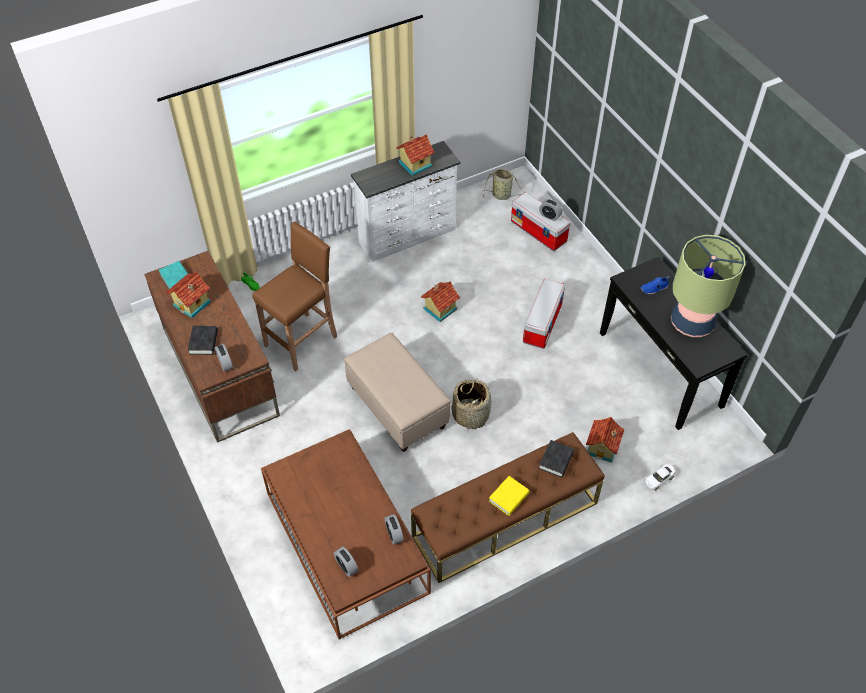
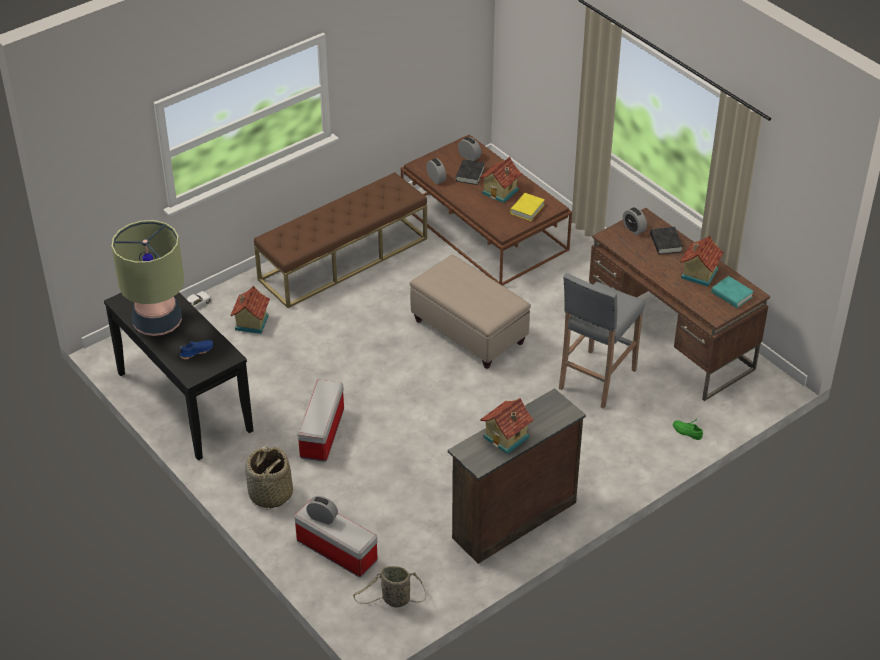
camera: 170 degrees right, 10 degrees down
(302, 340) = (596, 380): brown stool -> grey stool
(408, 236) = (512, 519): white dresser -> brown dresser
(439, 308) = (449, 434): toy house -> toy house (501, 192)
(471, 414) = (390, 334): basket -> basket (270, 494)
(508, 497) = (340, 210): yellow book -> yellow book (527, 209)
(556, 460) = (299, 239): black book -> black book (470, 174)

